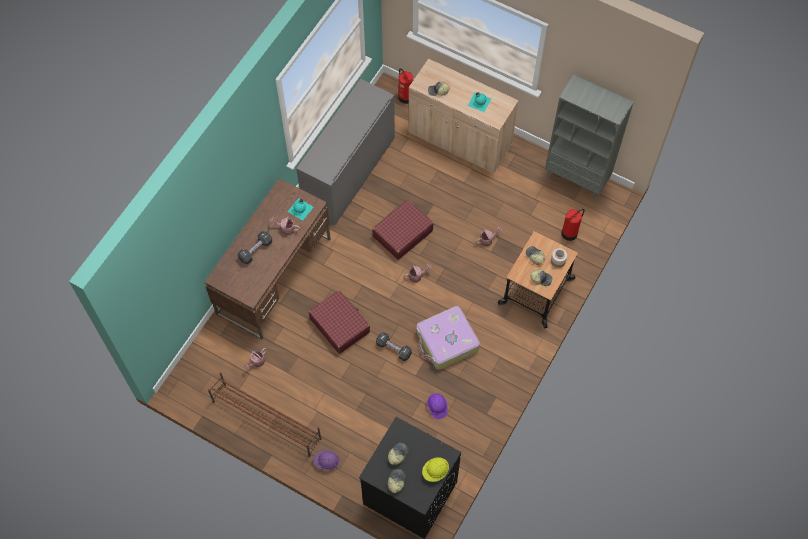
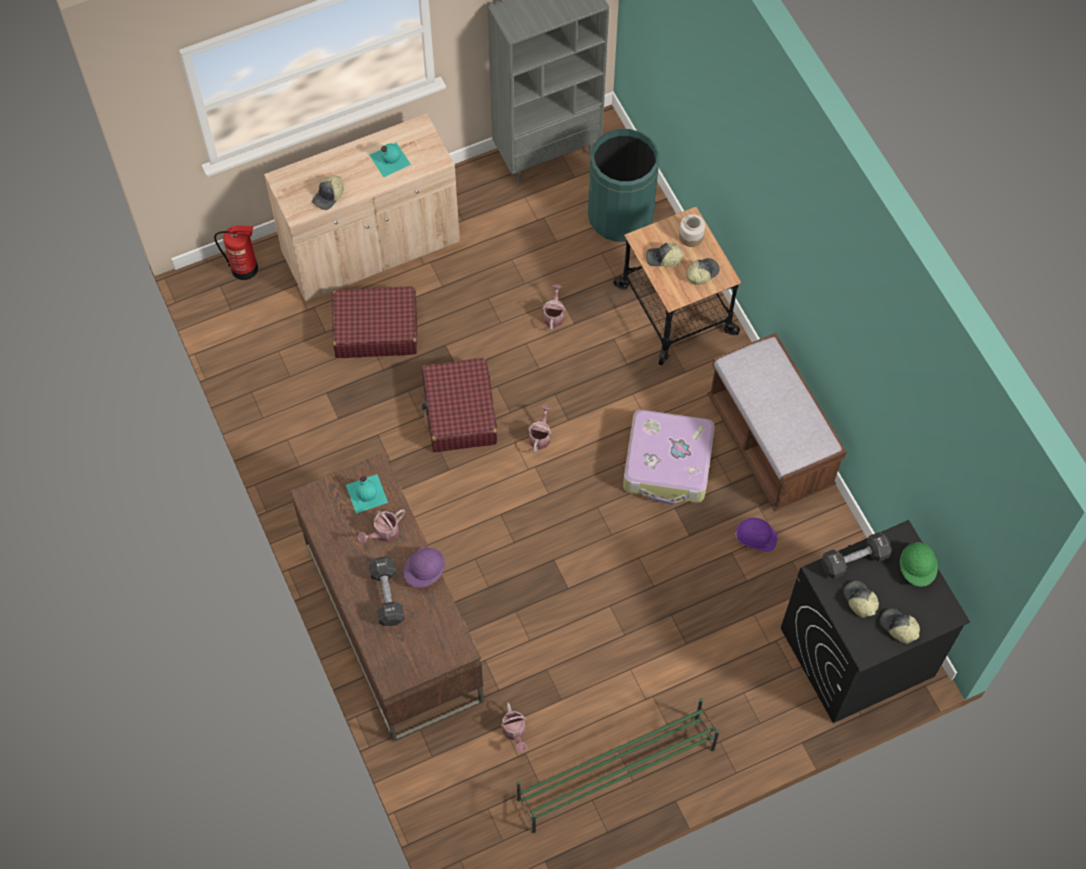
camera: 55 degrees left, 0 degrees up
(266, 419) = (615, 774): brown shoe rack -> green shoe rack
(326, 462) = (738, 732): purple hard hat -> purple hard hat (425, 572)
(339, 325) = (540, 583): red suitcase -> red suitcase (375, 329)
(349, 173) = (307, 418): grey cabinet -> none
(393, 349) = (629, 537): black dumbbell -> black dumbbell (854, 560)
(435, 472) = (916, 569): yellow hard hat -> green hard hat
(495, 381) = (770, 443): none -> brown bench
(569, 233) = (620, 216): fire extinguisher -> green trash can

